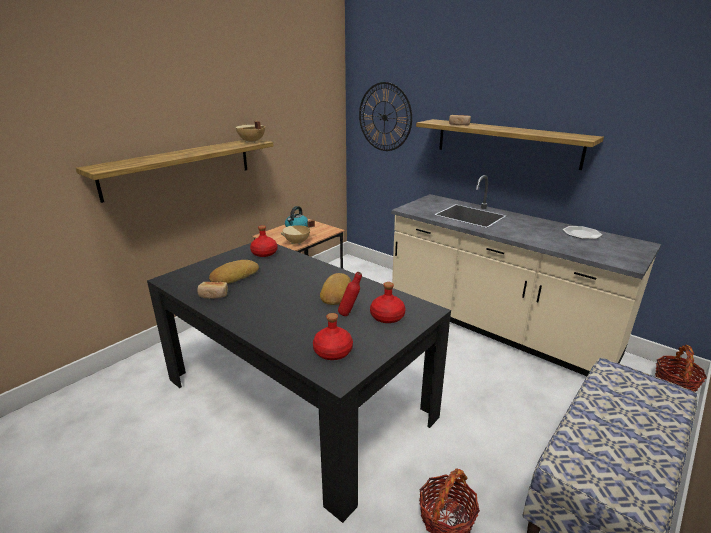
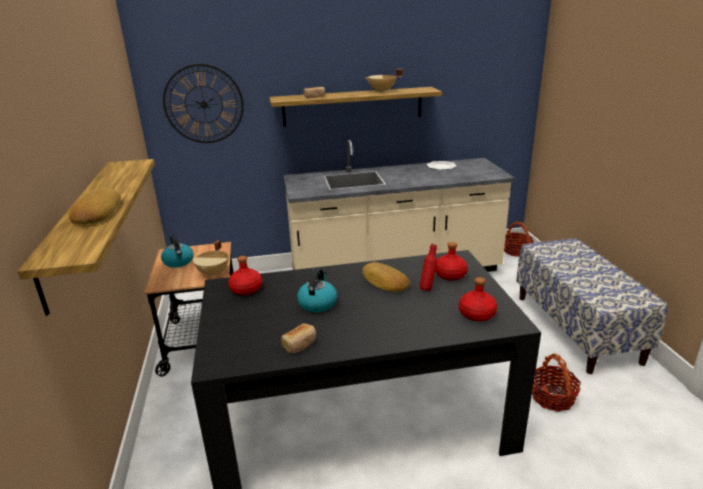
camera: 50 degrees left, 0 degrees up
(234, 276) = (273, 321): bread -> bread (96, 213)
(251, 142) = (128, 165): beige cooking pot -> beige cooking pot (382, 91)
(273, 281) = (317, 303): none -> kettle

